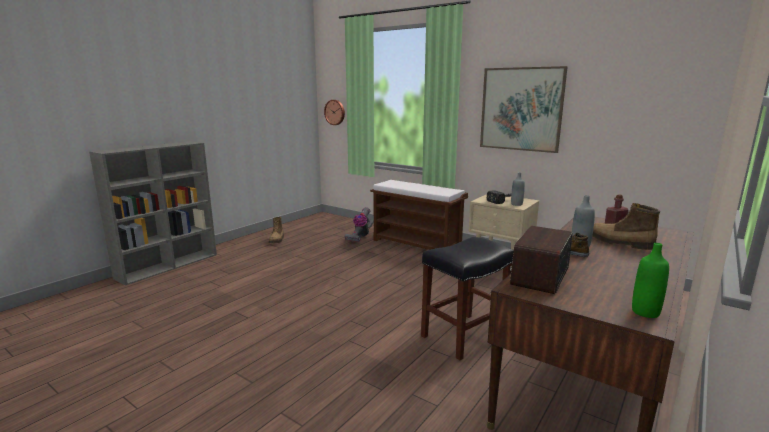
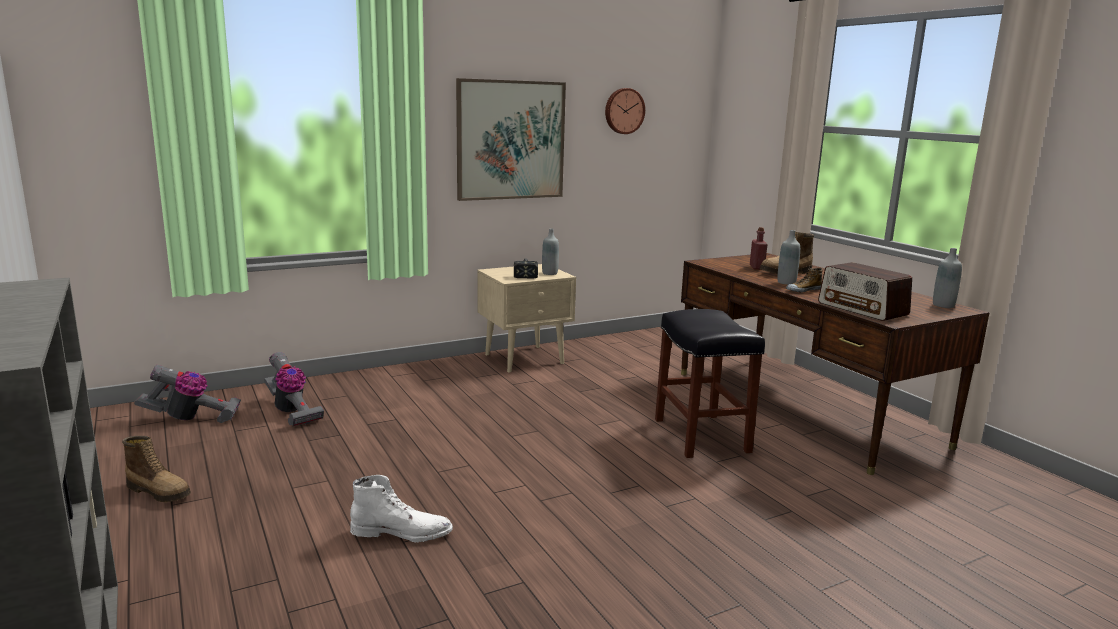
camera: 65 degrees left, 0 degrees up
(274, 283) = (402, 532): none -> white boot
(335, 112) = (94, 161): wall clock -> wall clock (623, 111)
(336, 226) = (192, 418): none -> vacuum cleaner
(417, 244) = (400, 384): brown bench -> none
(645, 312) = (943, 305): green bottle -> grey bottle

